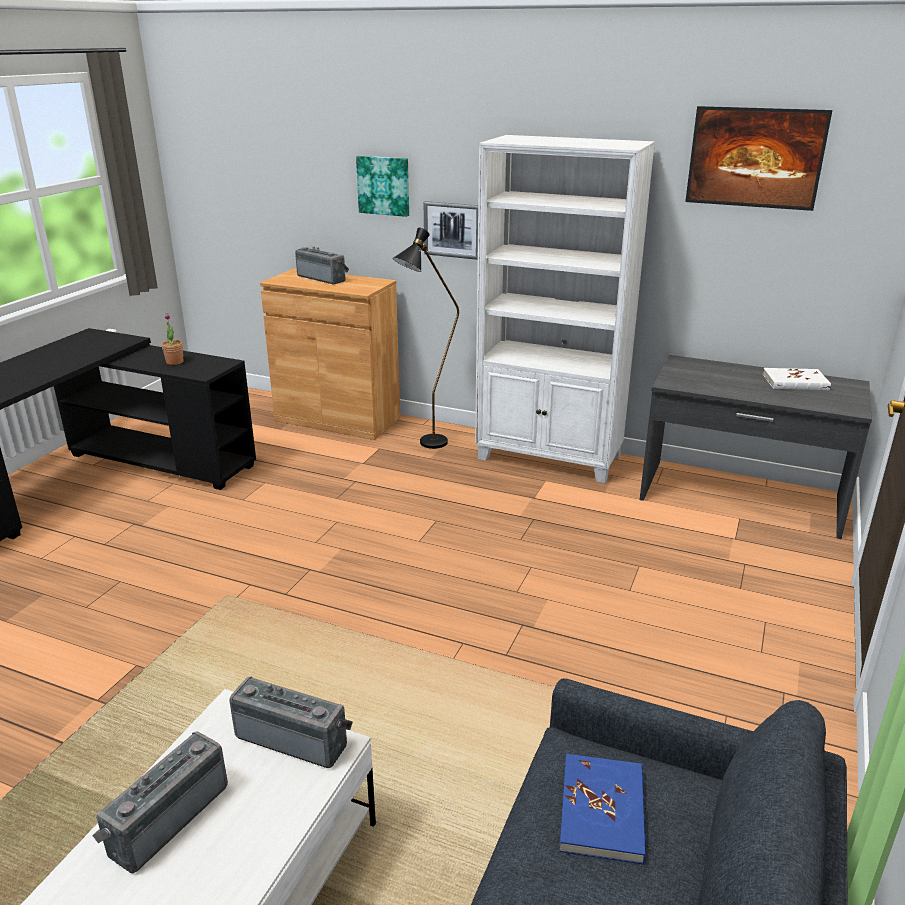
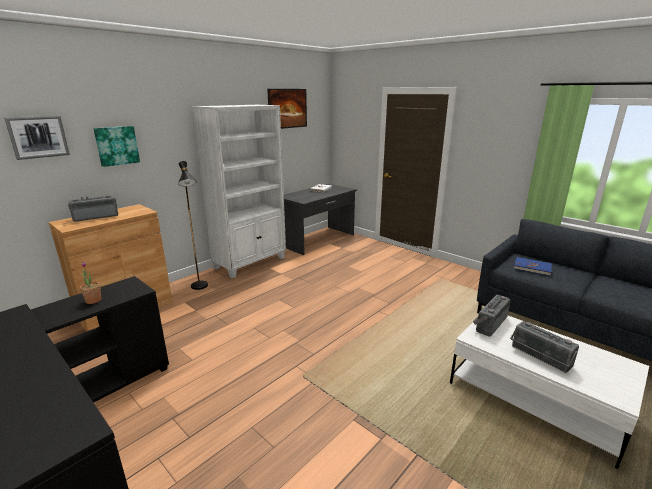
camera: 70 degrees left, 5 degrees down
(452, 230) = (168, 164): picture -> picture (38, 137)

